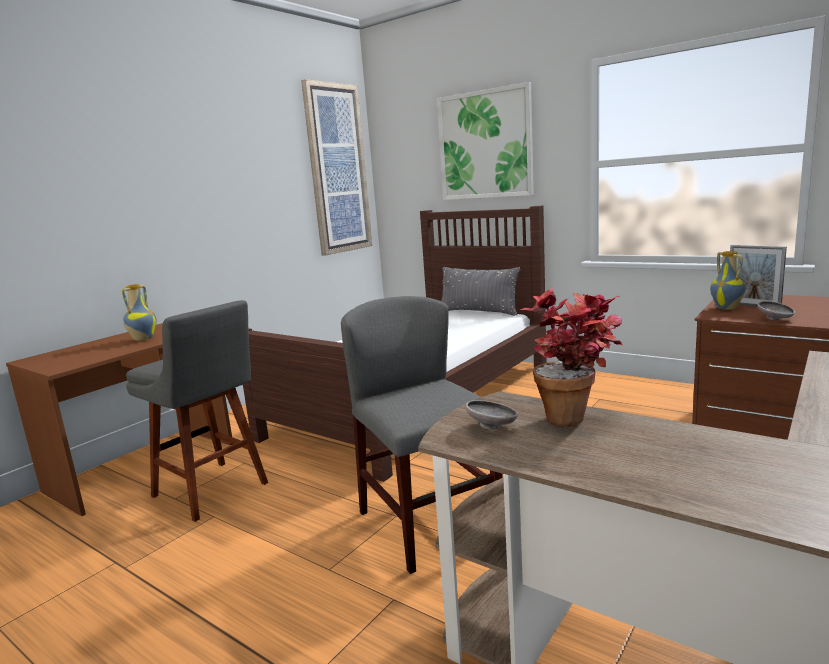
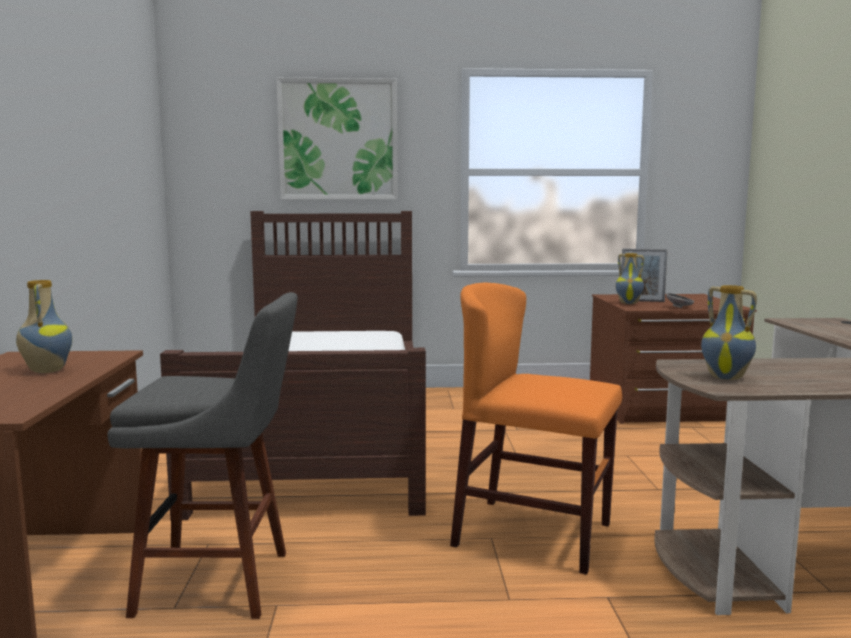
camera: 40 degrees left, 5 degrees down
(337, 169) = (140, 147): picture -> none
(428, 524) = (533, 534): grey chair -> orange chair
(478, 312) = (347, 331): grey pillow -> none
(493, 427) = (726, 377): grey bowl -> vase
(577, 417) = (758, 364): potted plant -> none

